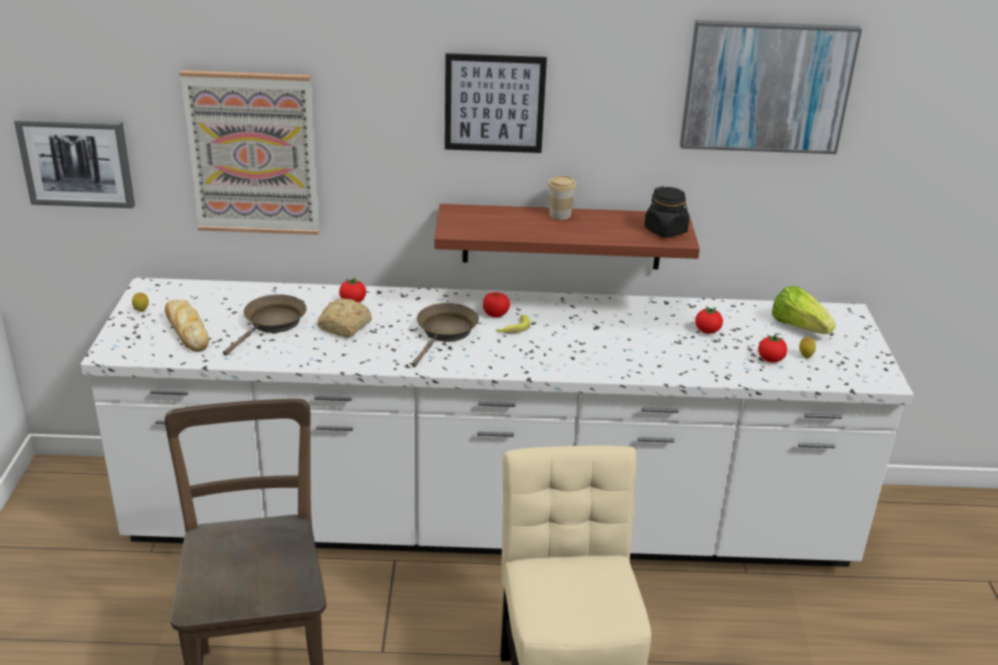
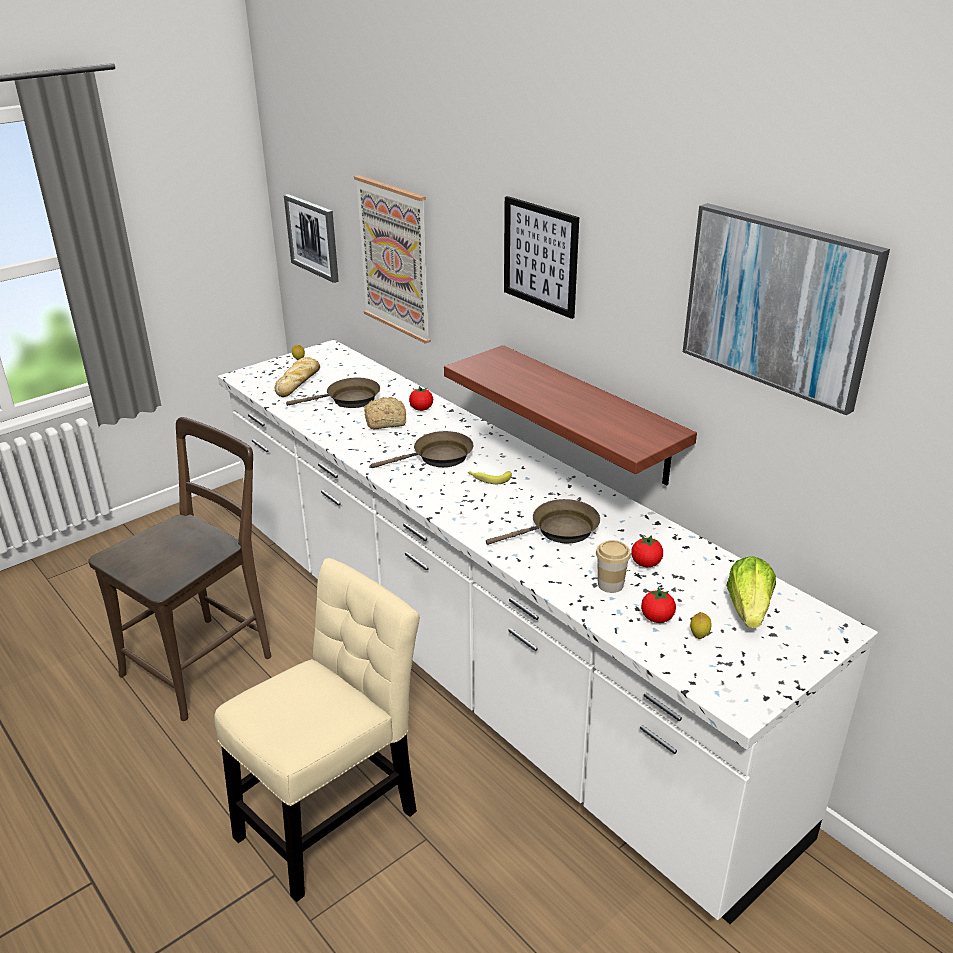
camera: 50 degrees right, 0 degrees up
(495, 314) = (499, 462): tomato -> none
(560, 215) = (574, 387): cup -> cup (610, 585)
(624, 339) = (559, 531): none -> brown frying pan
(665, 231) = (637, 436): black jar -> none

